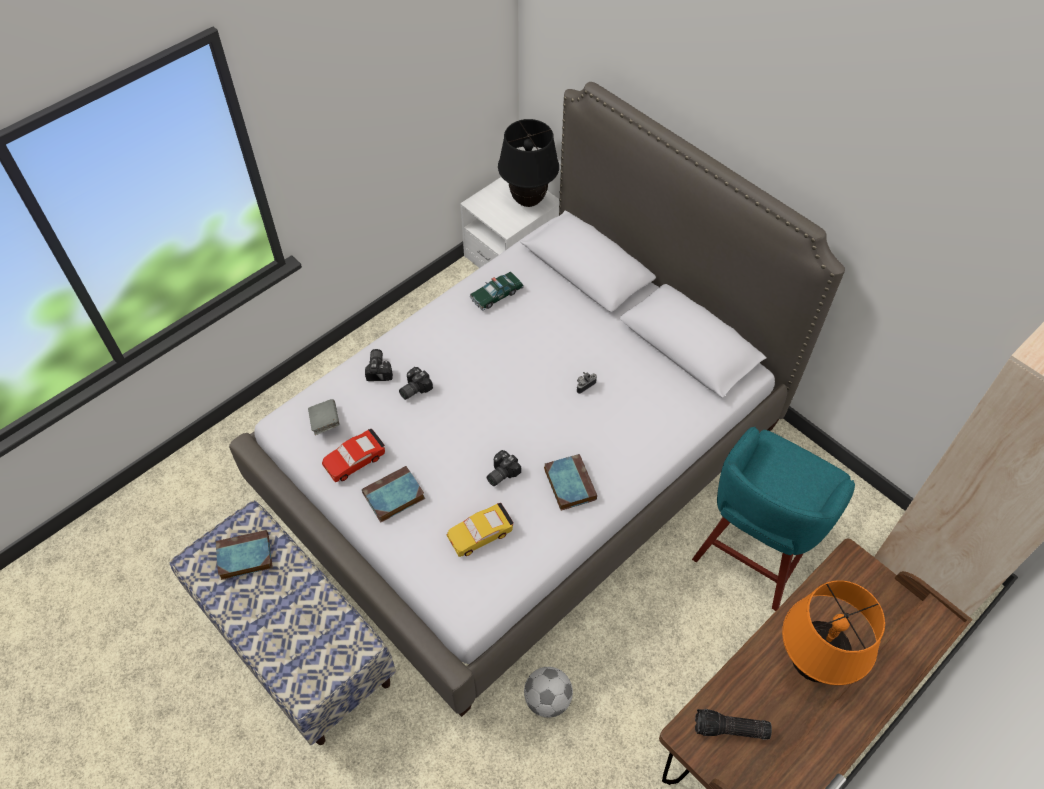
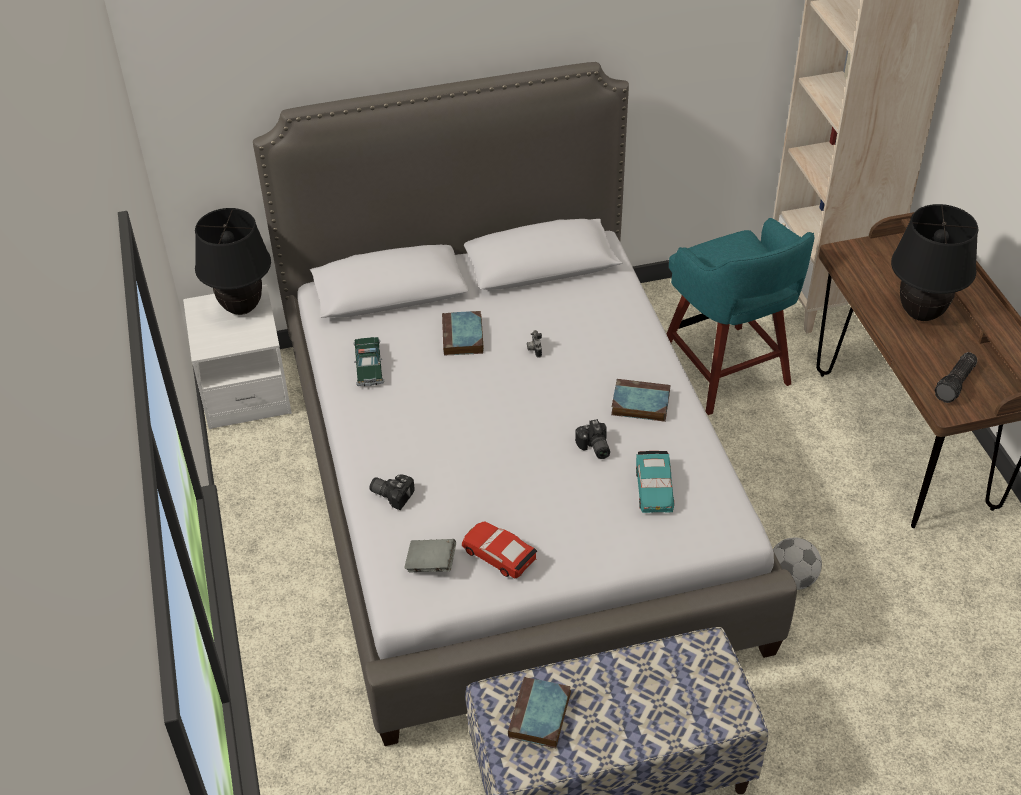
camera: 60 degrees left, 10 degrees down
(354, 460) = (499, 555): red toy car -> red toy car turned 135 degrees clockwise
(393, 497) = (567, 540): book -> book (463, 338)
(413, 388) = (442, 474): camera -> none
(480, 534) = (654, 488): yellow toy car -> turquoise toy car
(812, 663) = (920, 314): orange table lamp -> black table lamp

